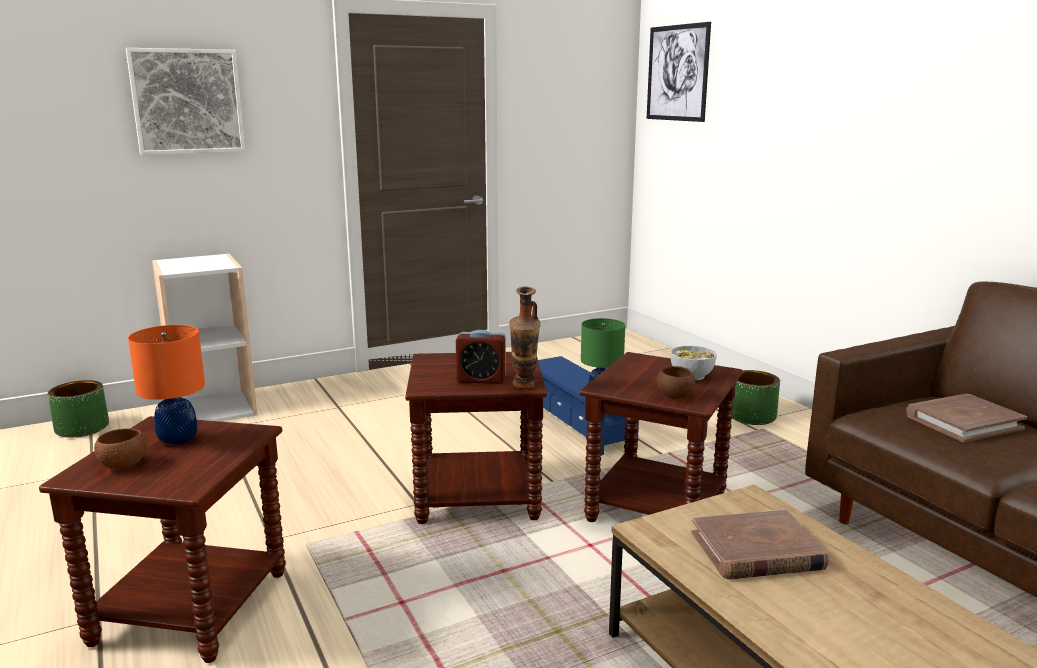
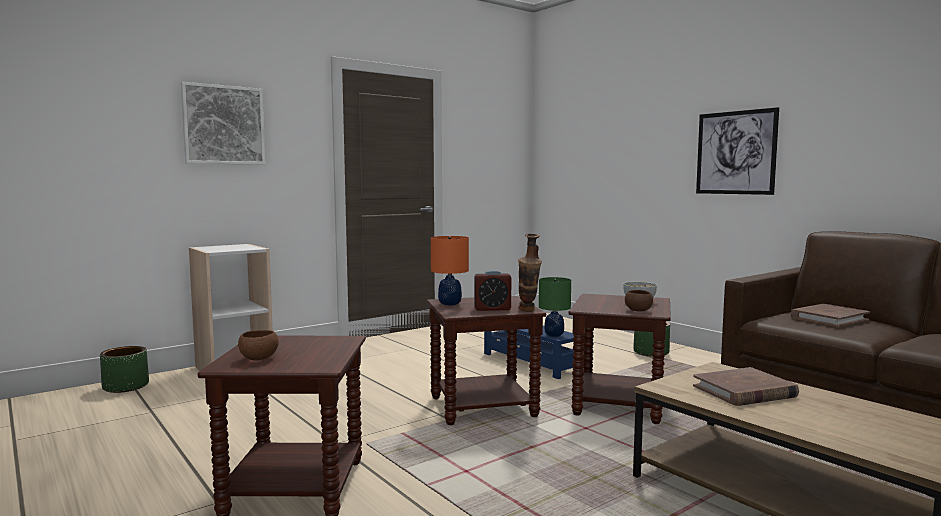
camera: 10 degrees left, 10 degrees down
(177, 439) = (288, 345): orange table lamp -> orange table lamp (449, 304)
(677, 73) = (565, 121): picture -> picture (735, 152)

